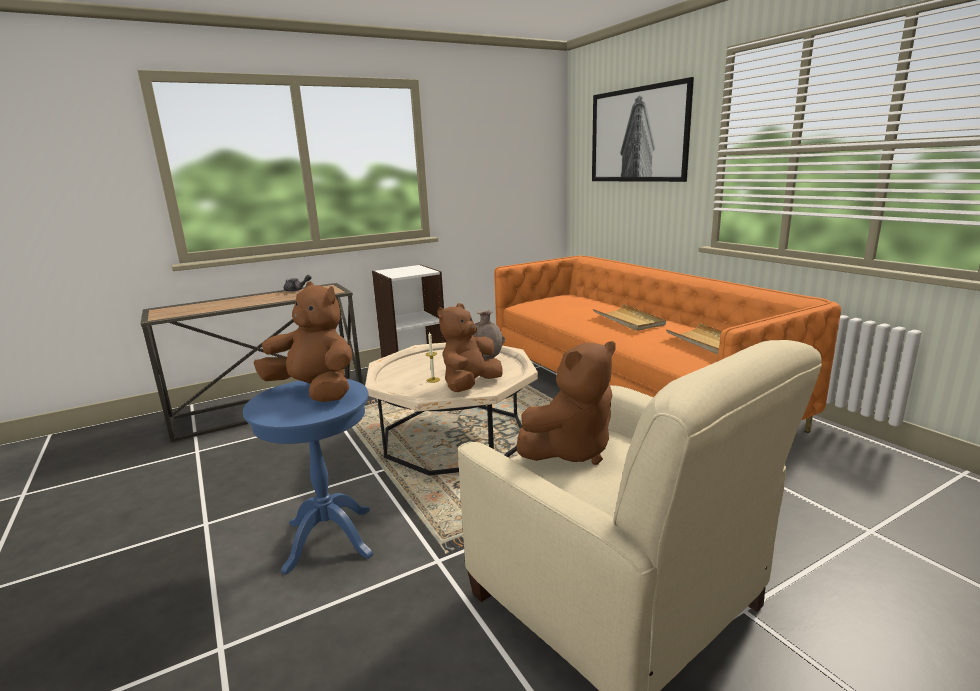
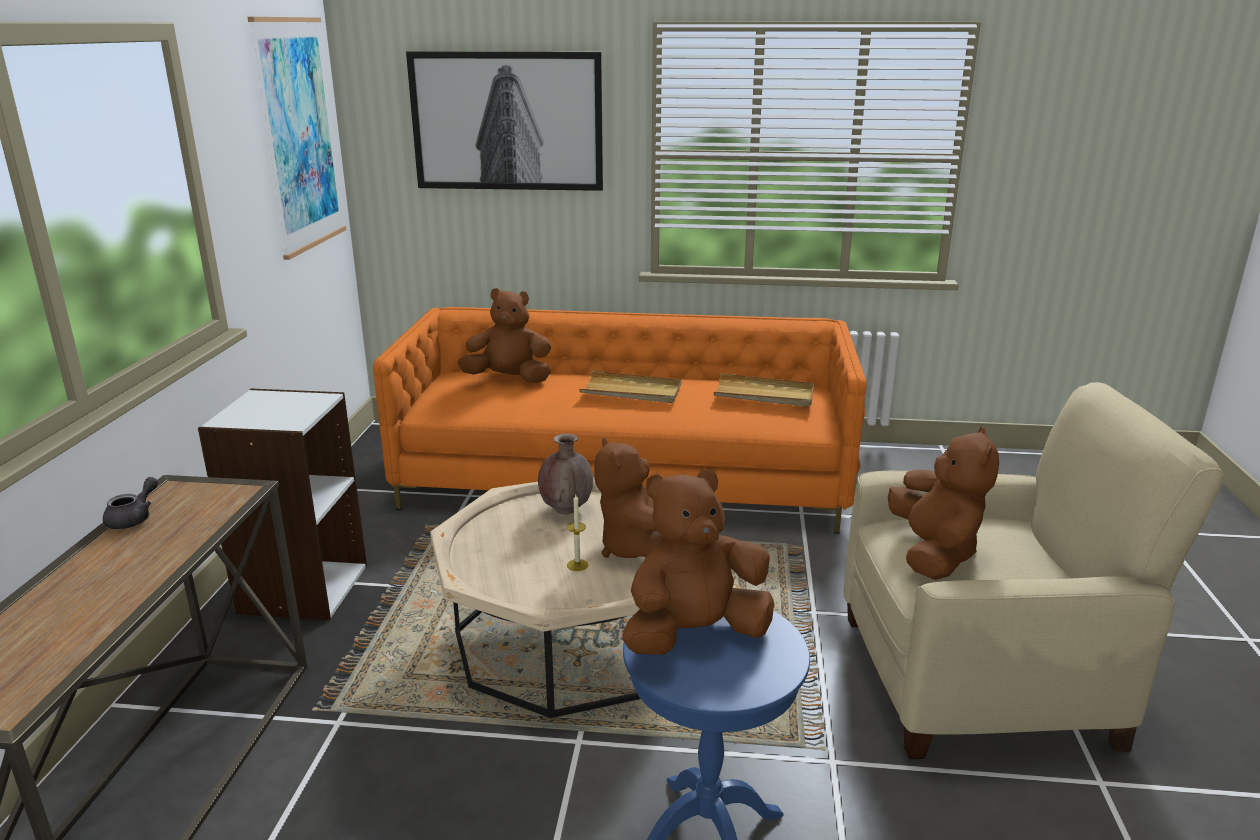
camera: 55 degrees left, 5 degrees up
(522, 146) = (299, 135): none -> picture
(582, 301) = (509, 379): none -> brown plush toy

